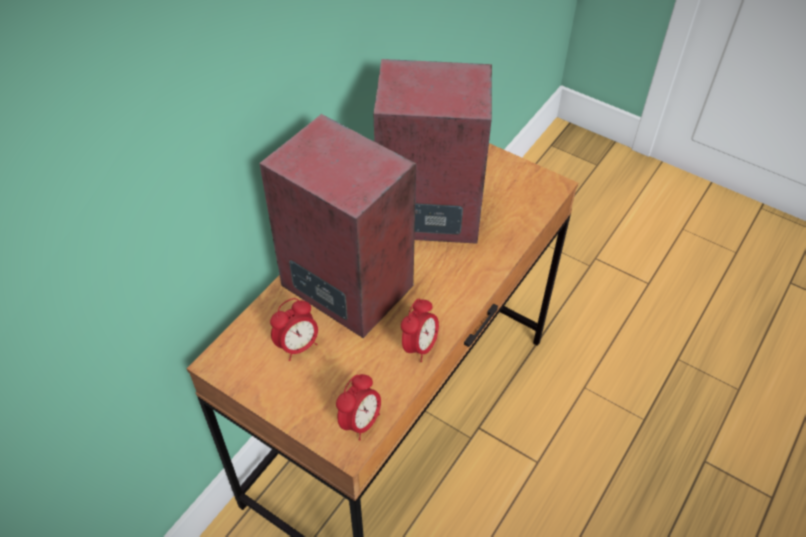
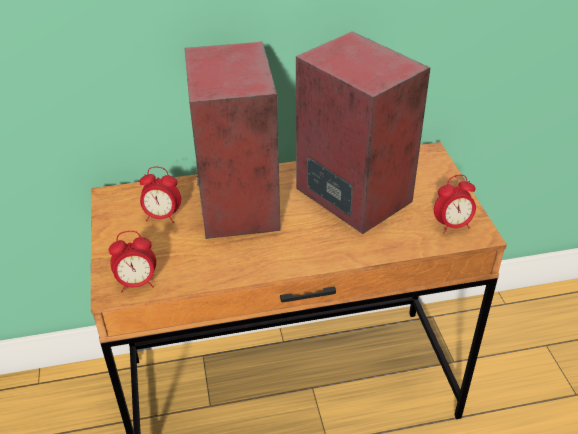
camera: 45 degrees right, 10 degrees down
(419, 346) = (233, 268): alarm clock -> alarm clock (452, 225)

